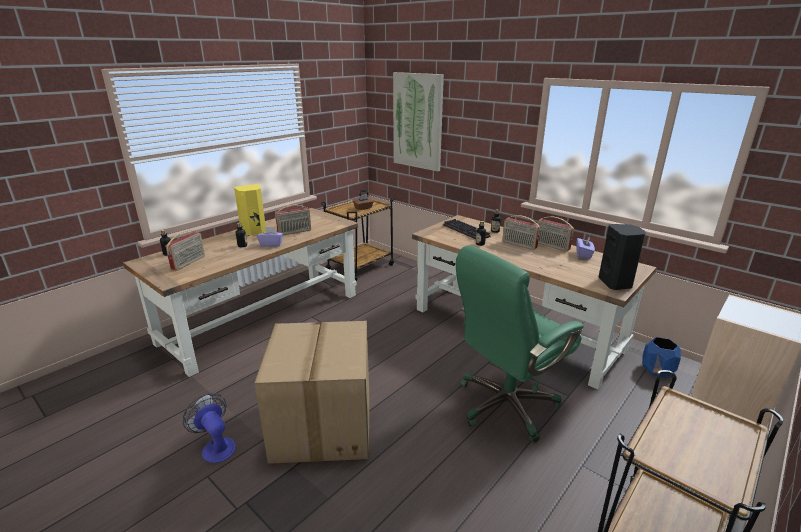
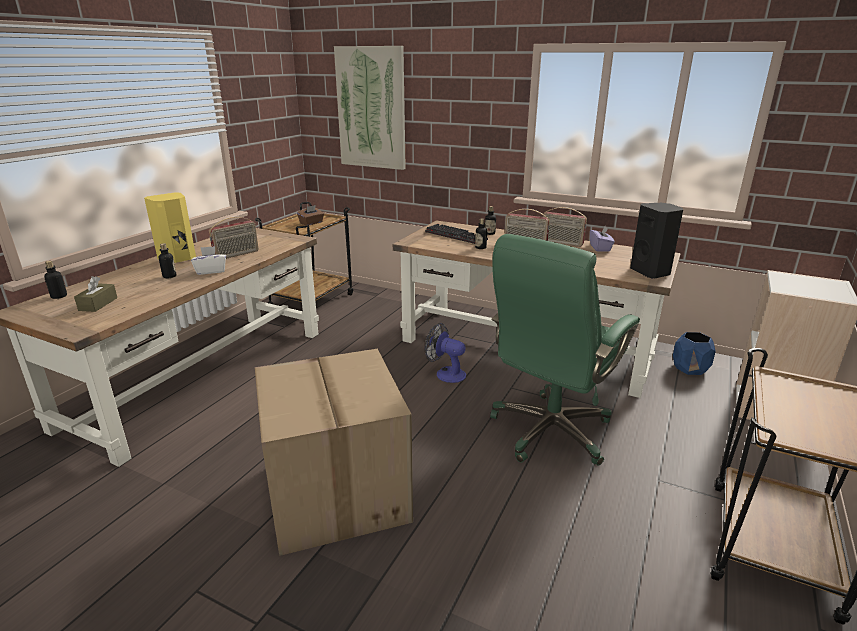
camera: 15 degrees left, 0 degrees up
(189, 263) = (98, 304): radio -> brown tissue box
(216, 446) = (195, 549): fan -> fan (446, 373)
(271, 244) = (211, 271): purple tissue box -> white tissue box

